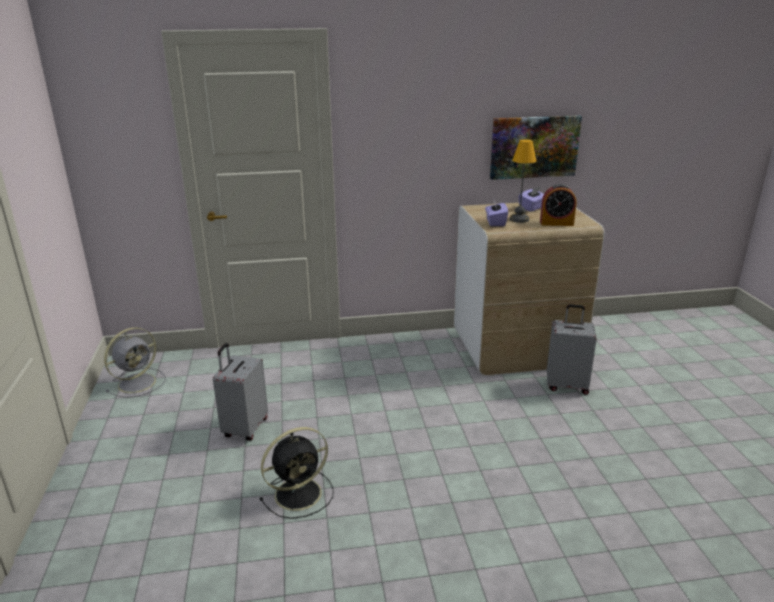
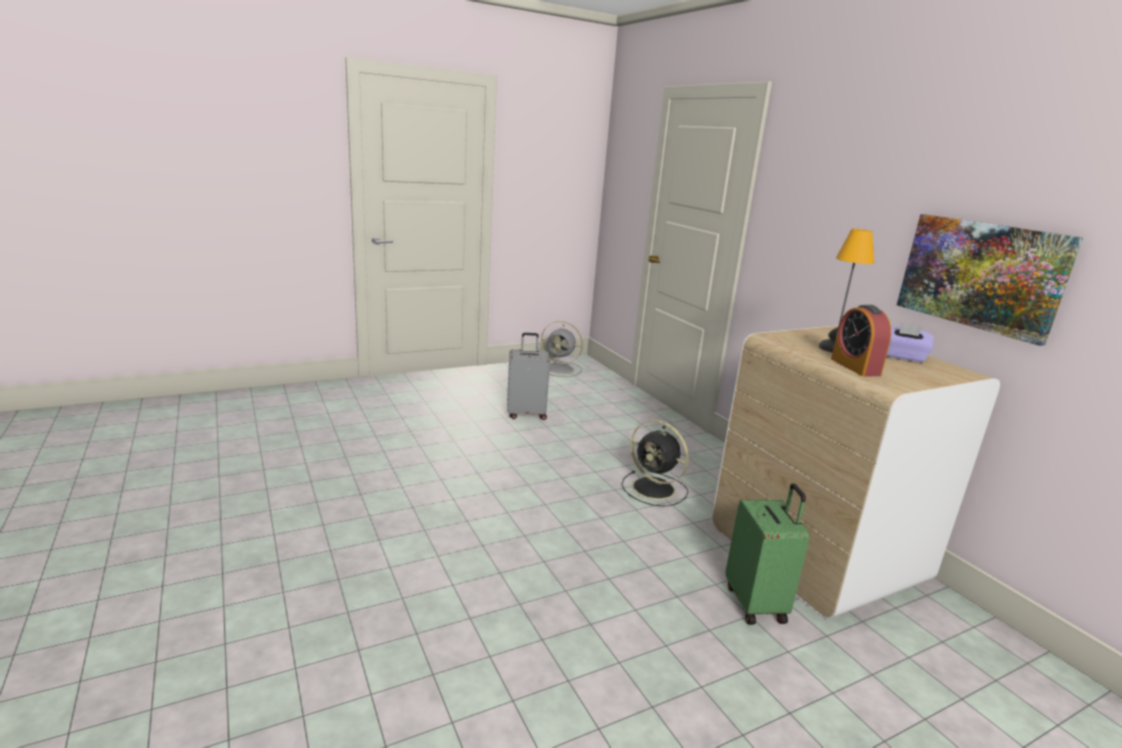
camera: 70 degrees right, 5 degrees down
(300, 493) = (455, 447): black fan -> black fan (655, 489)
(495, 222) = (797, 337): purple tissue box -> none
(567, 385) = (756, 603): grey suitcase -> green suitcase

